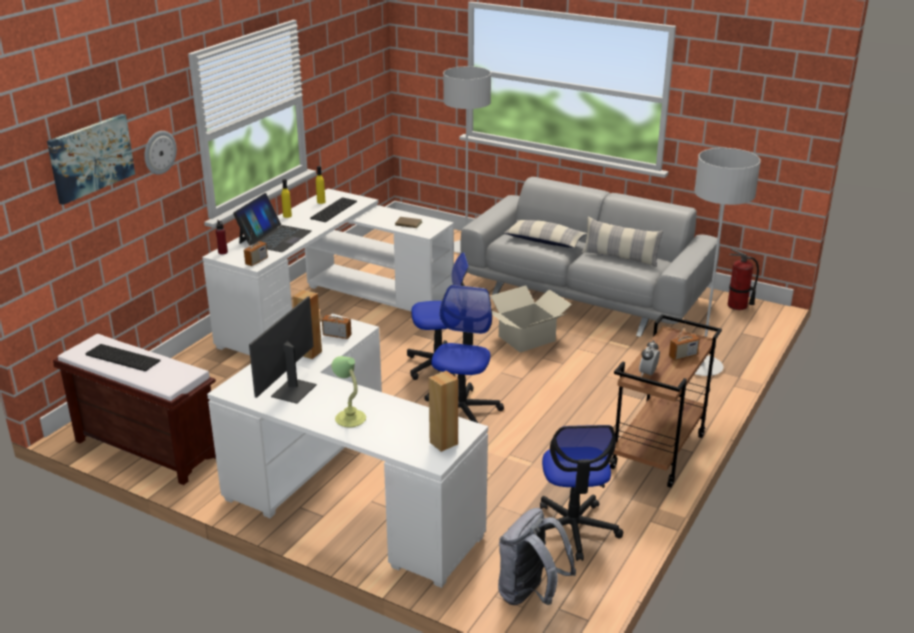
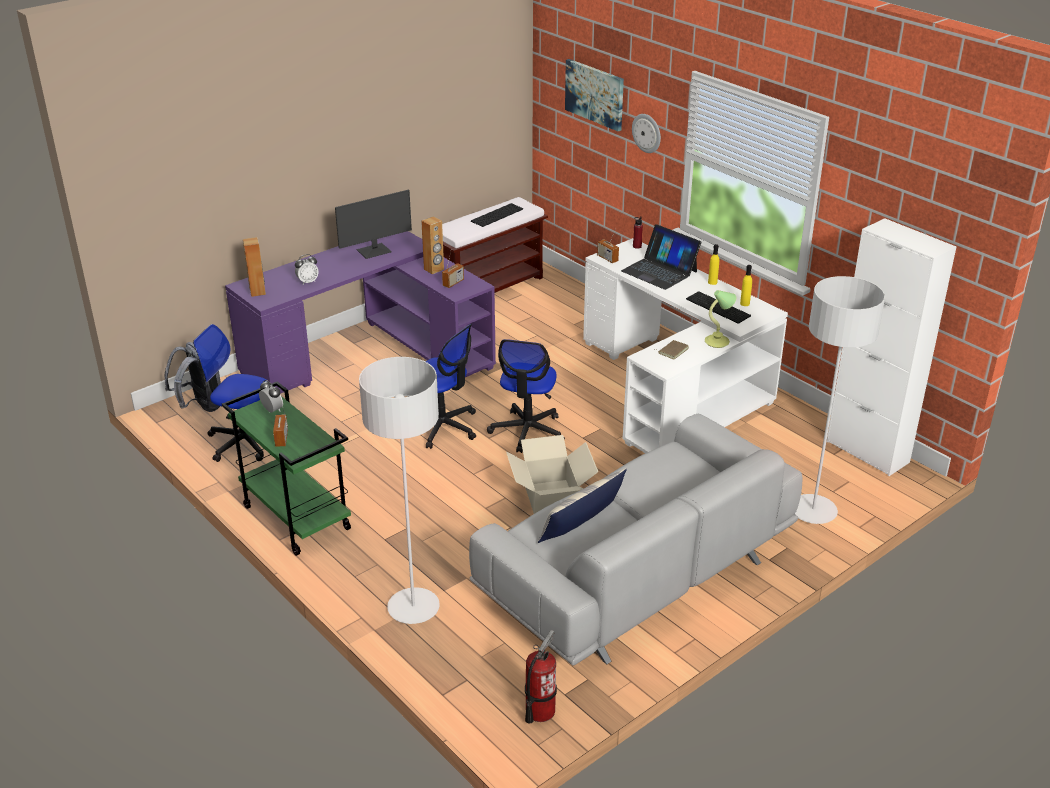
camera: 110 degrees right, 5 degrees up
(292, 390) = (374, 251): monitor -> monitor turned 105 degrees clockwise
(344, 495) = (370, 354): white desk -> purple desk
(350, 418) = (319, 265): table lamp -> table lamp (718, 342)
(382, 237) = (867, 452): none -> white cabinet
(397, 415) = (307, 282): none -> alarm clock
(544, 241) = (657, 477): pillow -> none
(658, 453) = (295, 518): brown cart -> green cart

